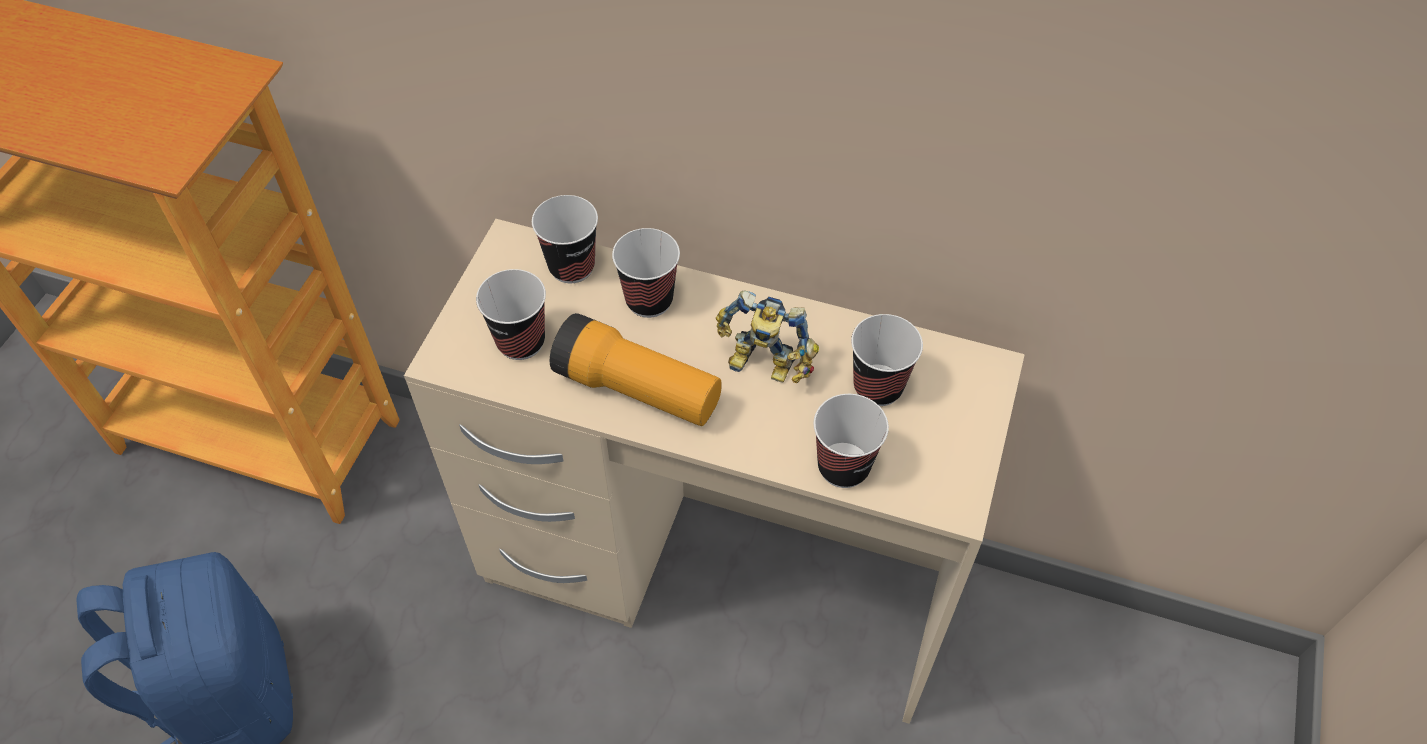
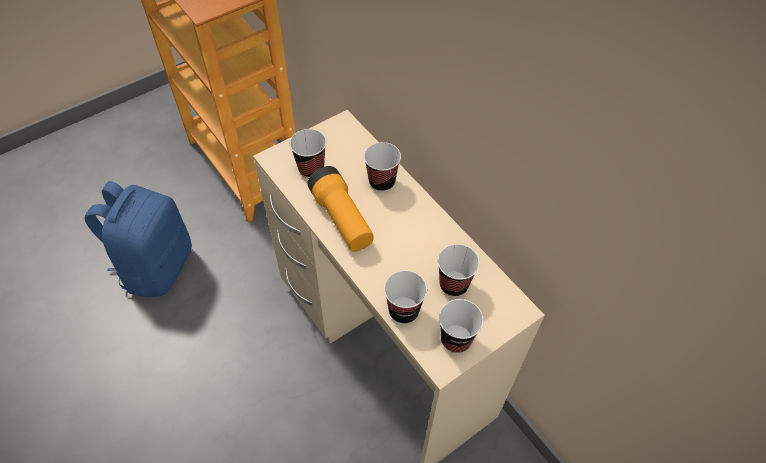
camera: 35 degrees right, 0 degrees up
(571, 266) = (361, 148): cup -> cup (456, 340)
(762, 367) = (406, 242): toy robot -> none

